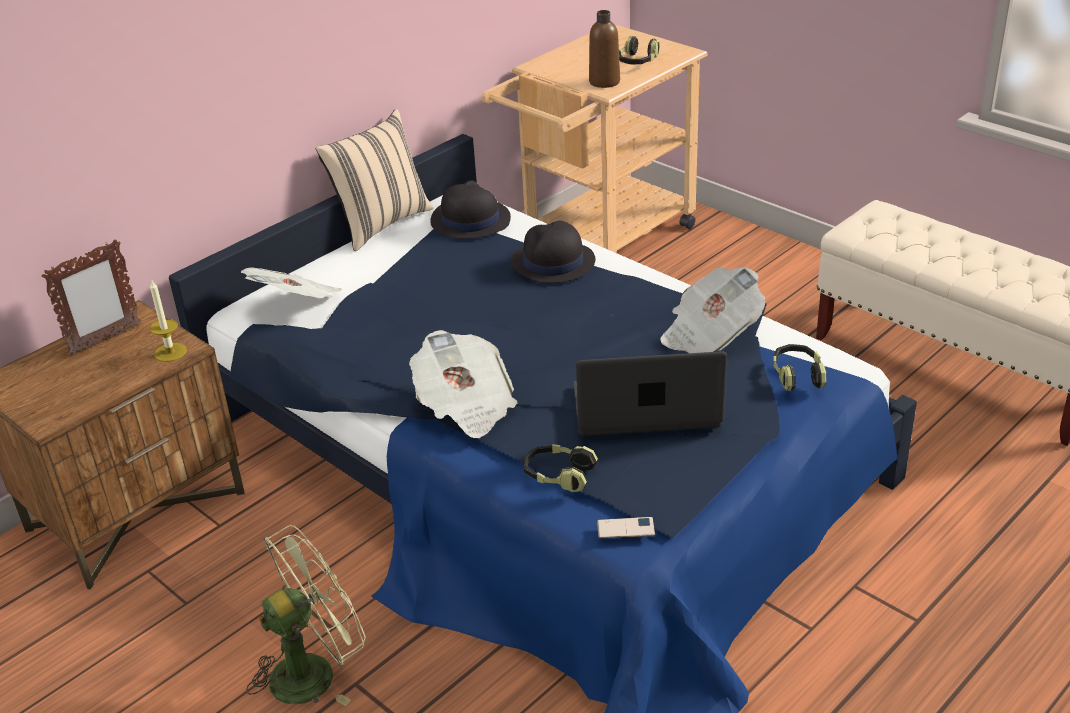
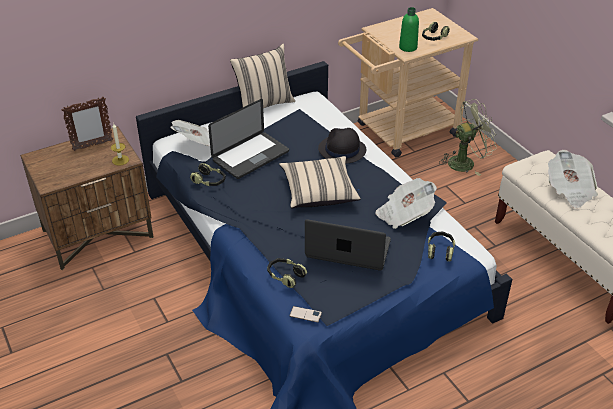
camera: 15 degrees right, 5 degrees up
(314, 670) = (149, 341): green fan -> green fan (466, 162)
(345, 356) = (209, 181): none -> headphones
(400, 303) = (250, 156): none -> laptop
(465, 406) = (256, 225): newspaper -> newspaper (569, 190)
(469, 220) = (310, 113): black hat -> none
(547, 333) = (319, 192): none -> beige pillow
(604, 82) = (408, 47): brown bottle -> green bottle

